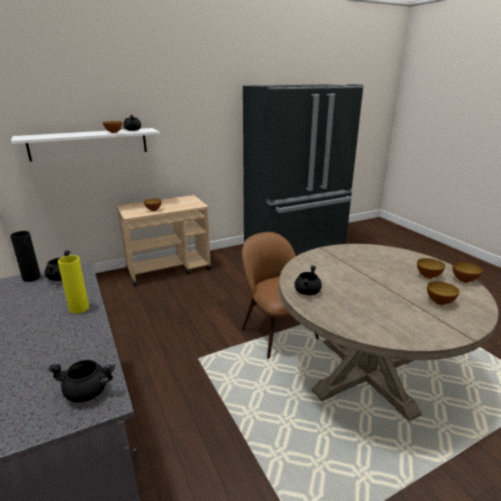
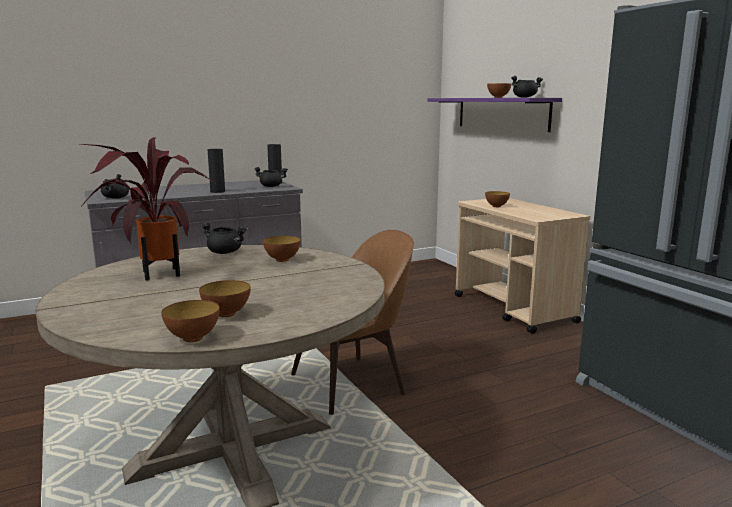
camera: 90 degrees right, 10 degrees down
(79, 308) = (217, 191): yellow vase -> black vase
(89, 144) = (501, 113): white shelf -> purple shelf
(374, 311) = (156, 273): none -> potted plant
(439, 302) = (141, 307): bowl -> bowl (282, 260)

